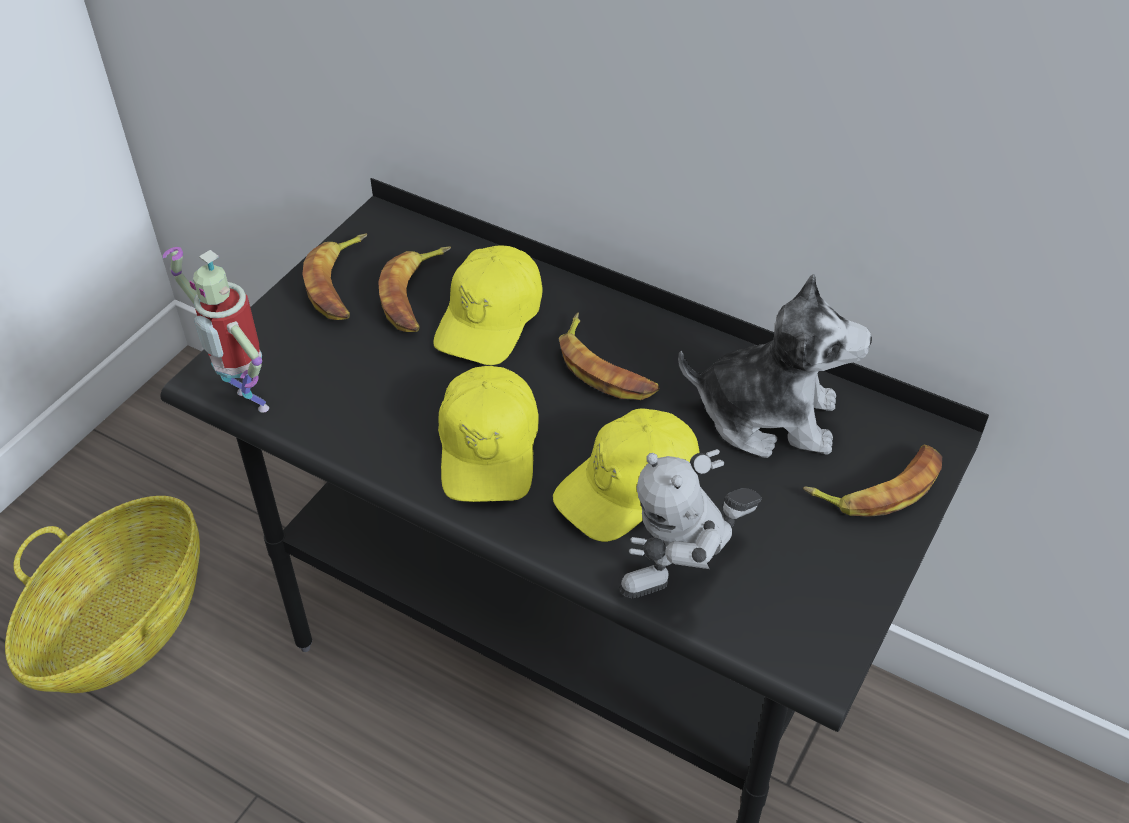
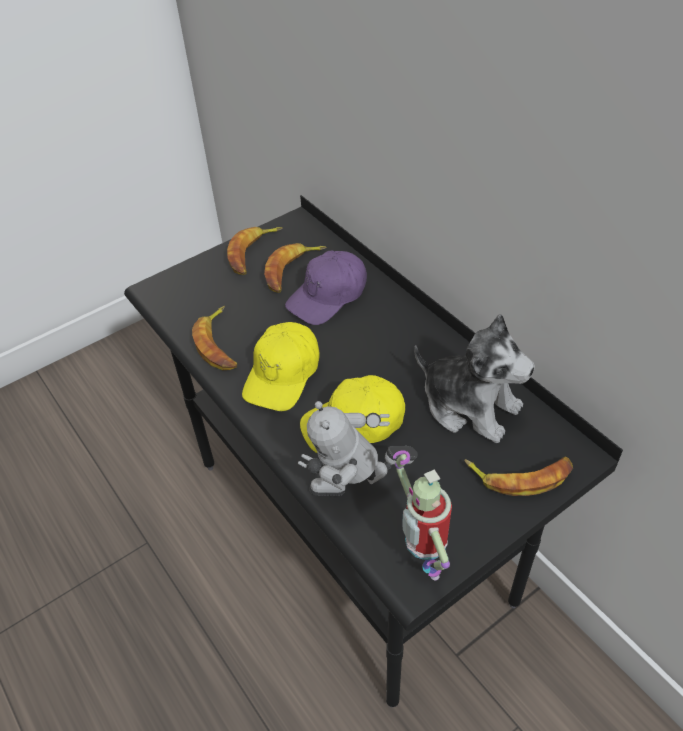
camera: 25 degrees right, 0 degrees up
(123, 625) = (123, 423): basket -> none
(246, 403) = (163, 309): toy robot -> toy robot (422, 566)
(490, 318) = (328, 296): yellow cap -> purple cap
(605, 368) = (381, 345): banana -> banana (219, 344)

